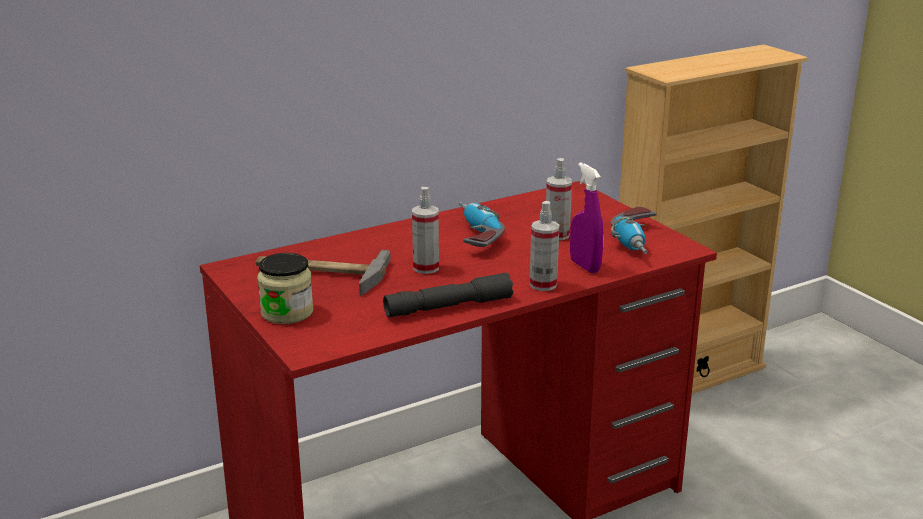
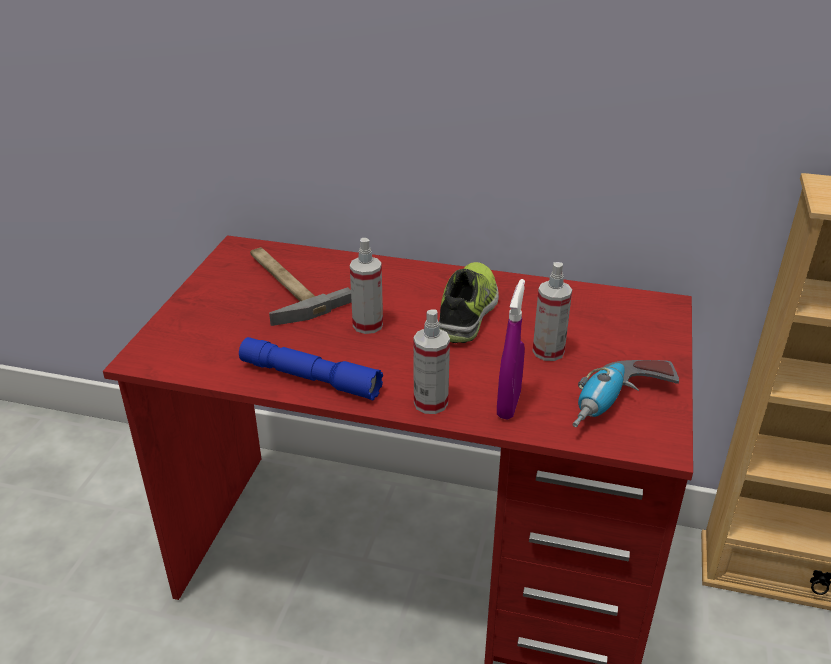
camera: 45 degrees right, 10 degrees up
(287, 312) = (196, 312): jar -> none
(448, 307) = (310, 378): grey flashlight -> blue flashlight
(474, 236) = (469, 311): power drill -> shoe

